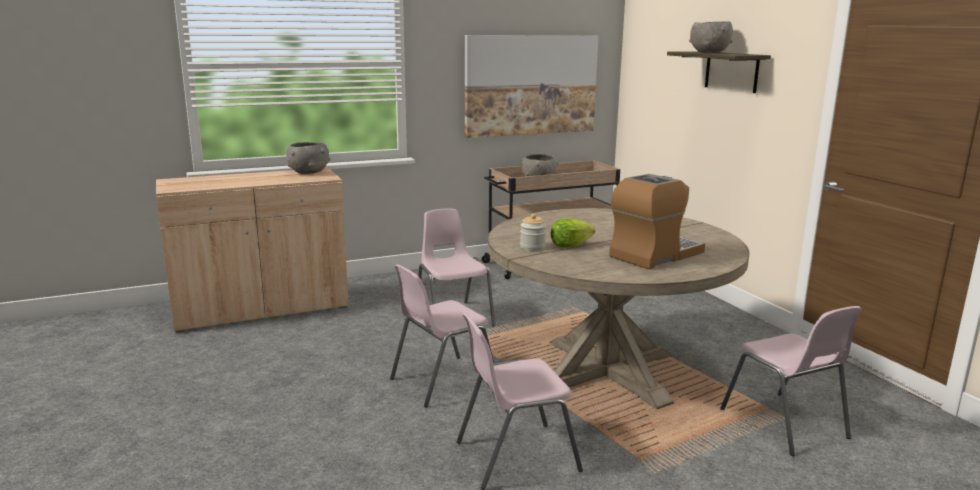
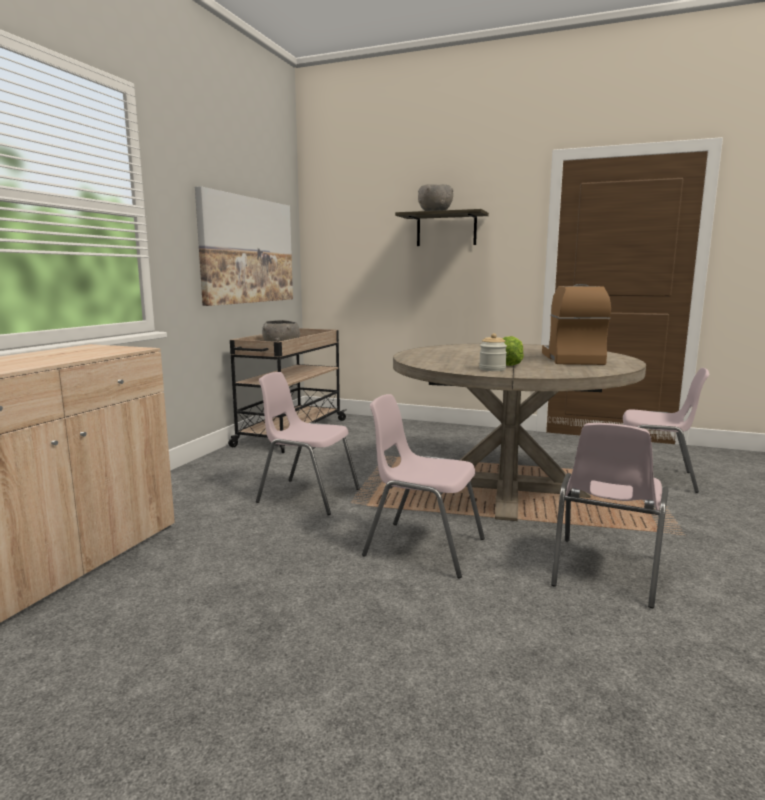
camera: 45 degrees left, 5 degrees down
(308, 172) = (85, 348): grey bowl -> none
(442, 381) = (422, 547): pink chair -> pink chair turned 105 degrees clockwise

